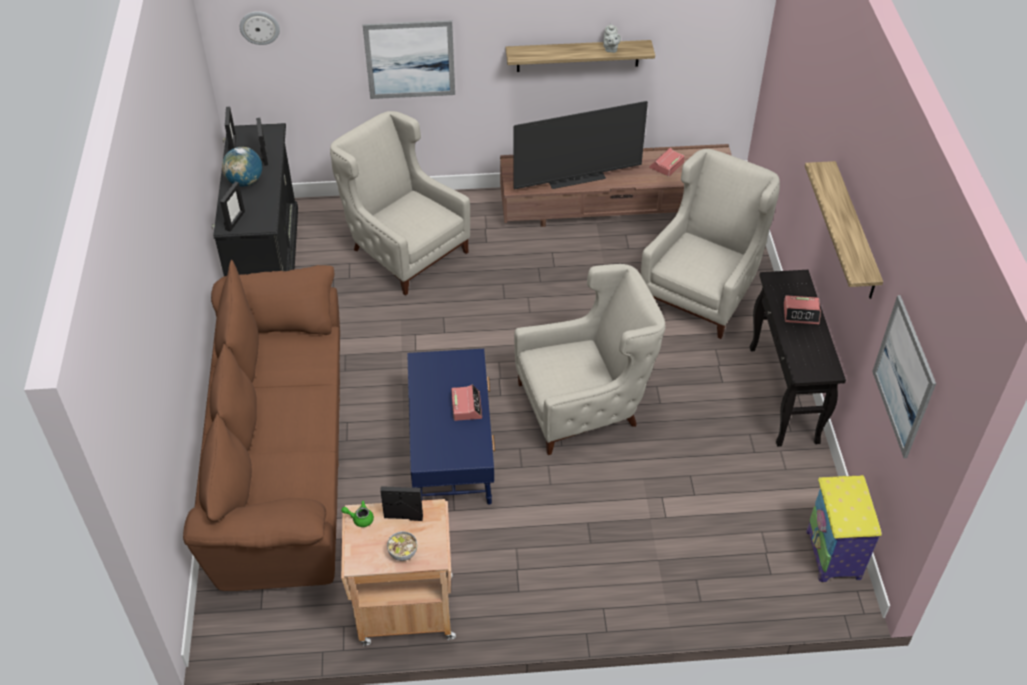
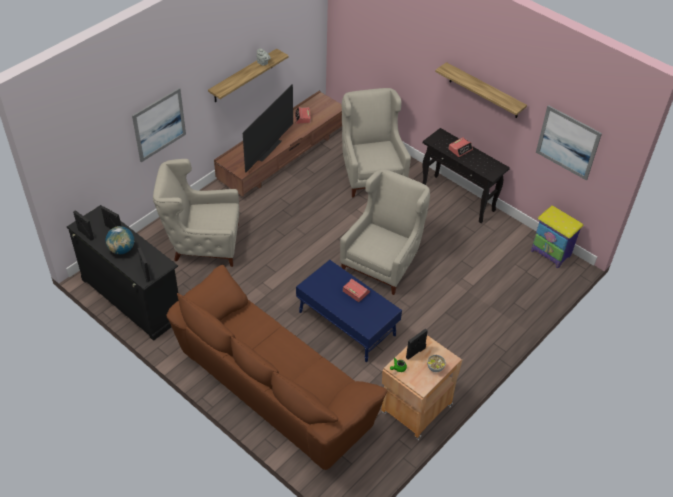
camera: 45 degrees left, 0 degrees up
(259, 27) = (73, 148): wall clock -> none

